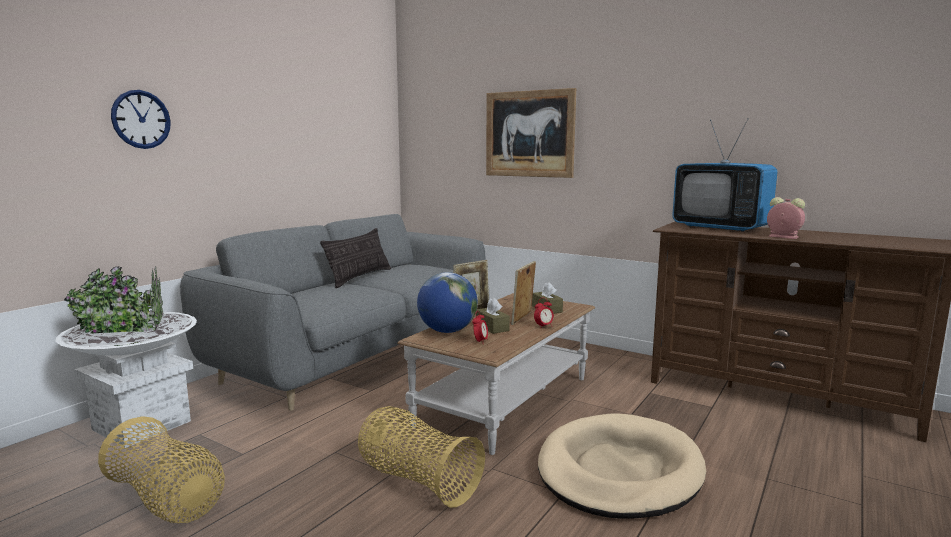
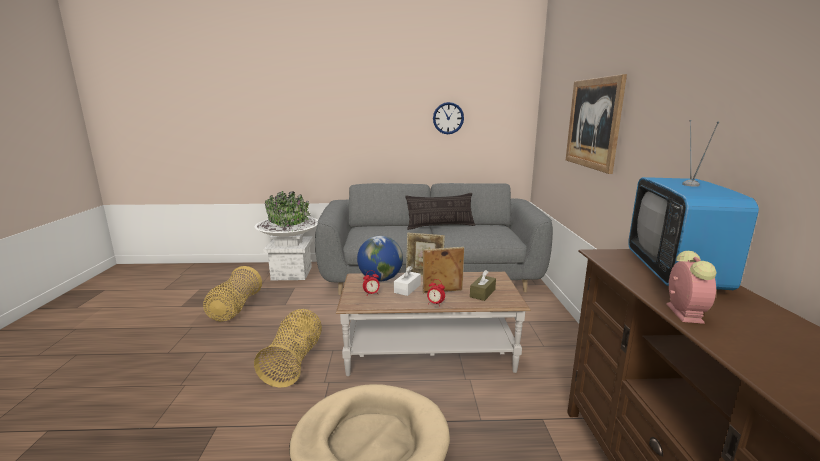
camera: 55 degrees right, 5 degrees up
(141, 119) = (322, 113): wall clock -> wall clock (448, 118)
(492, 327) = (407, 289): brown tissue box -> white tissue box

